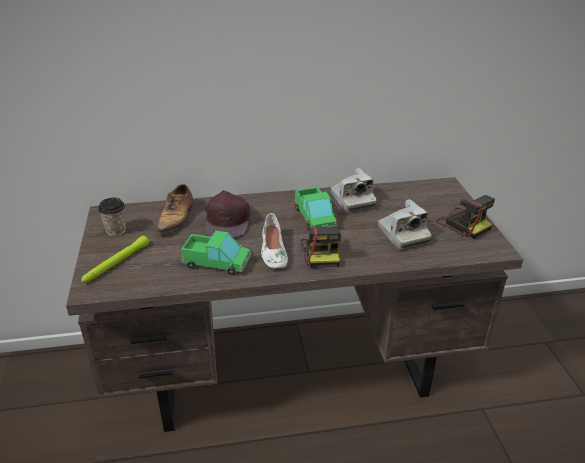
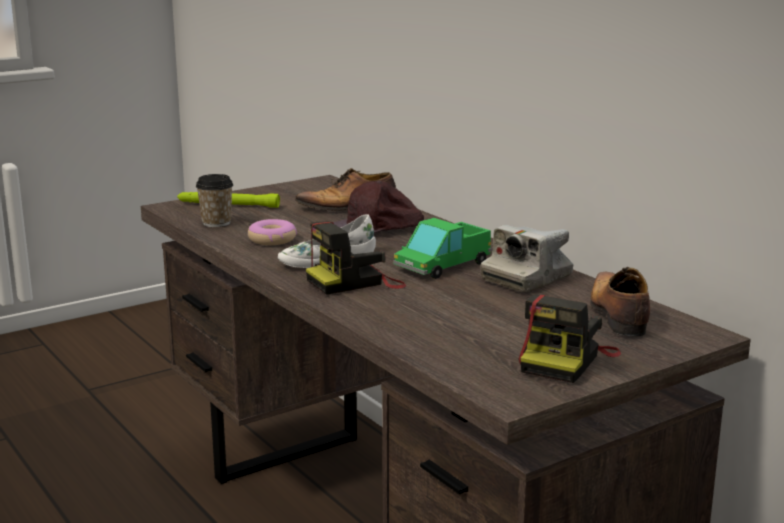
camera: 65 degrees right, 15 degrees down
(116, 230) = (292, 192): cup -> cup (216, 223)
(217, 262) = (272, 240): toy truck -> donut
(403, 235) = (464, 322): camera -> none
(414, 195) = (617, 314): none -> shoe

